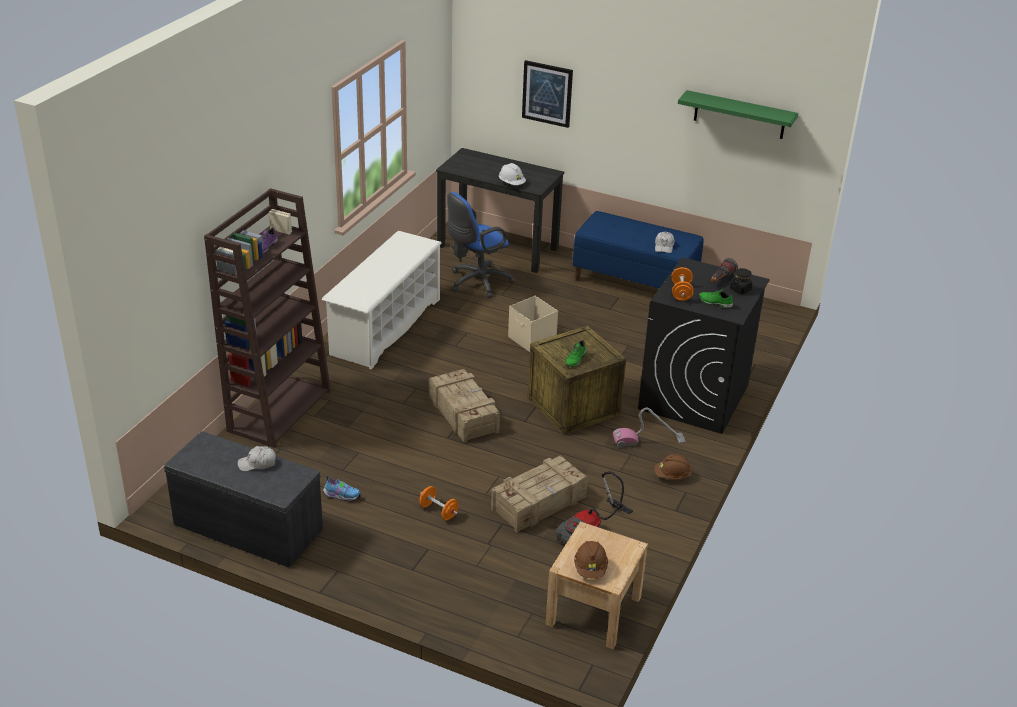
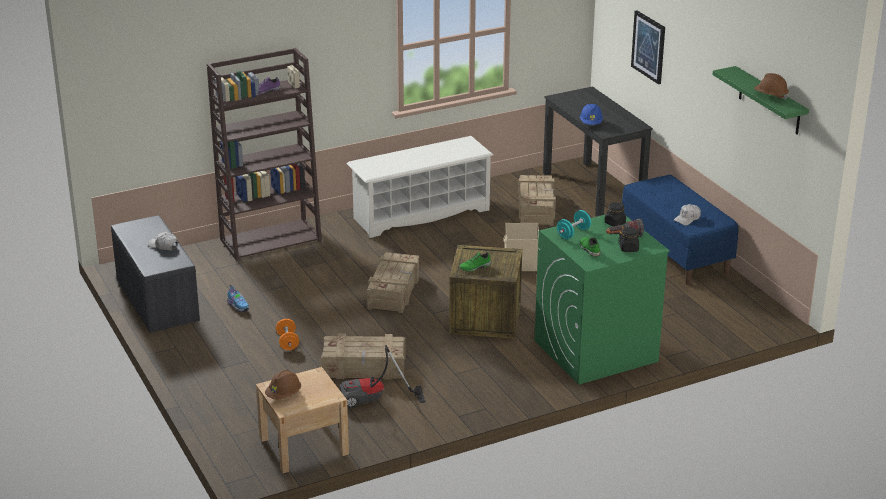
camera: 40 degrees right, 5 degrees down
(476, 283) = (536, 208): blue office chair -> crate
(511, 183) = (591, 123): white hard hat -> blue hard hat
(648, 440) = (510, 364): vacuum cleaner -> none
(672, 476) = (491, 394): brown hard hat -> brown hard hat (770, 96)
(681, 293) = (573, 233): orange dumbbell -> turquoise dumbbell
(694, 397) = (595, 351): black washing machine -> green washing machine
(696, 270) = (614, 223): none -> black jar

